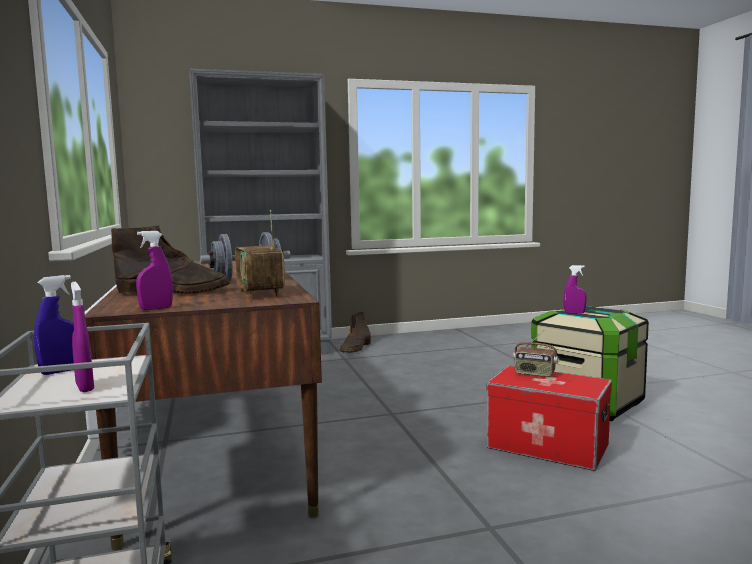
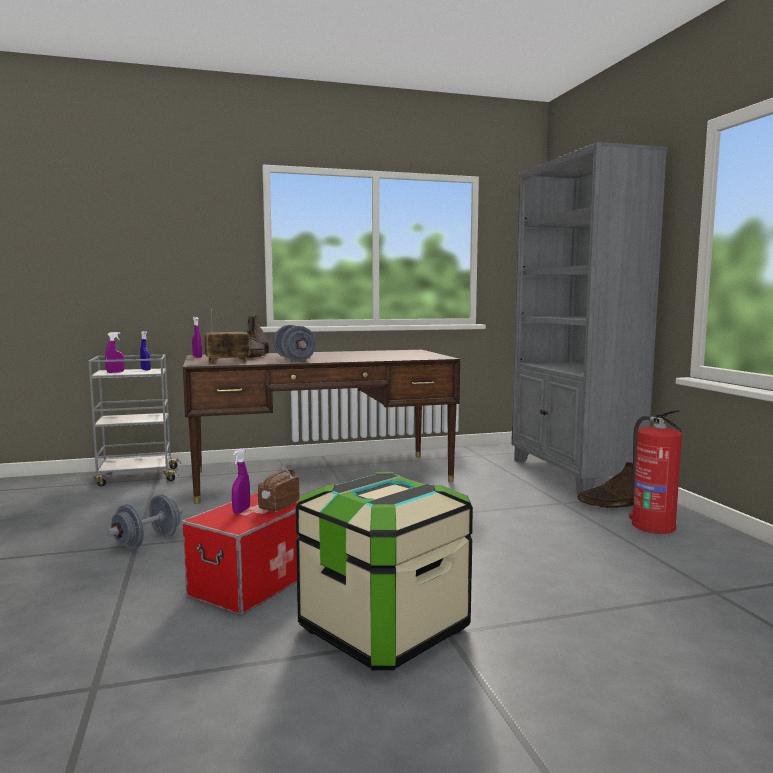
camera: 90 degrees right, 0 degrees up
(392, 345) = (652, 525): none -> fire extinguisher
(475, 522) = (147, 541): none -> grey dumbbell
(574, 313) = (369, 478): purple spray bottle -> purple spray bottle (241, 511)

